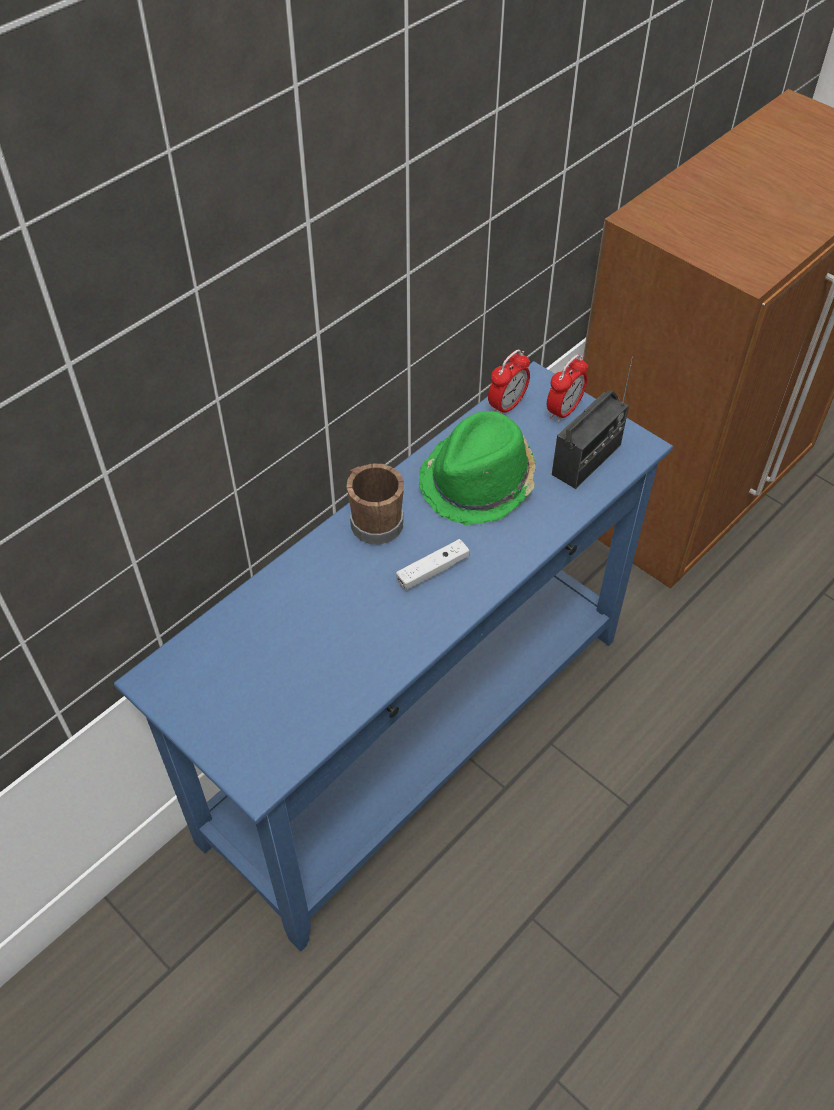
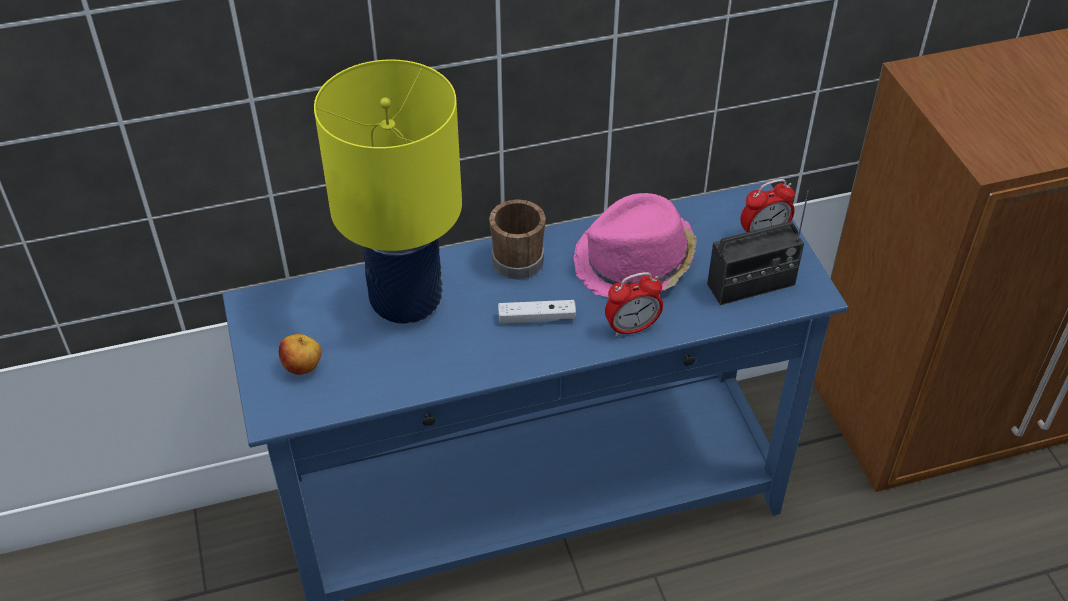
camera: 30 degrees right, 5 degrees down
(253, 720) = (303, 368): none -> apple
(306, 610) = (408, 304): none -> yellow table lamp
(479, 482) = (634, 264): green hat -> pink hat
(507, 405) = (712, 210): alarm clock -> alarm clock (632, 328)

